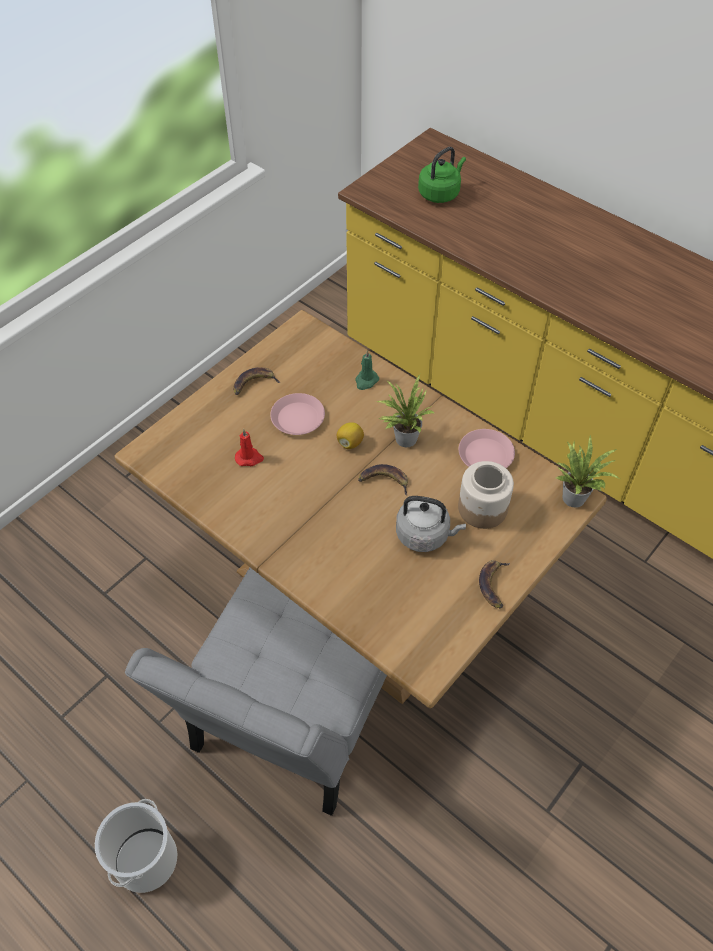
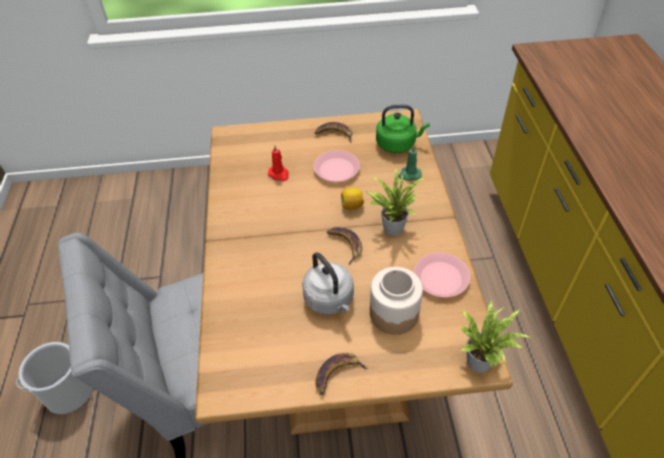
camera: 45 degrees right, 5 degrees down
(440, 193) = (595, 77): green kettle -> green kettle (397, 144)

